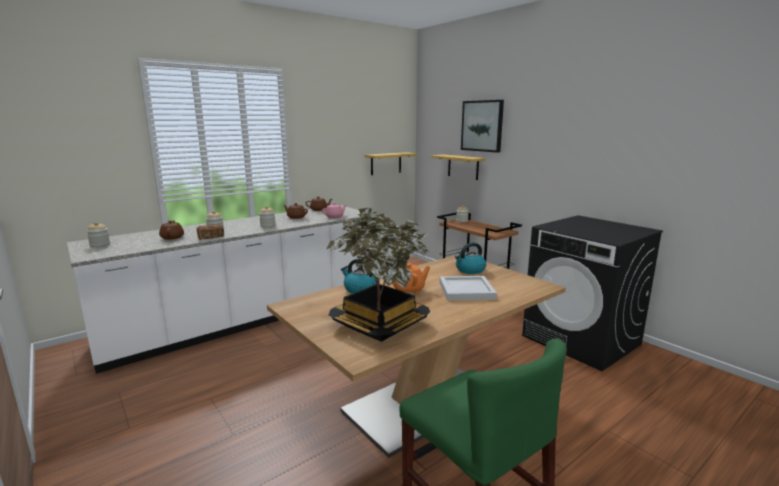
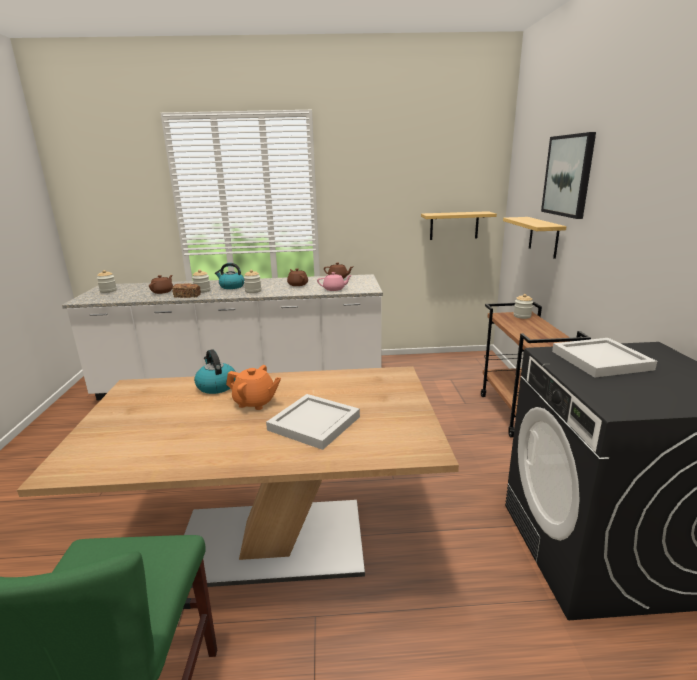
camera: 35 degrees right, 5 degrees up
(379, 325) = (146, 438): potted plant -> none
(470, 270) = (376, 394): kettle -> kettle (231, 286)
(573, 226) = (600, 361): none -> white tray

